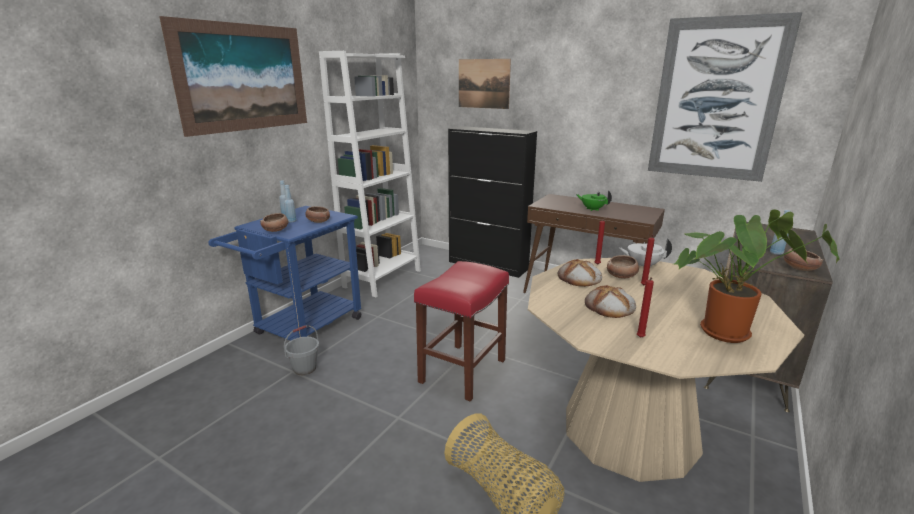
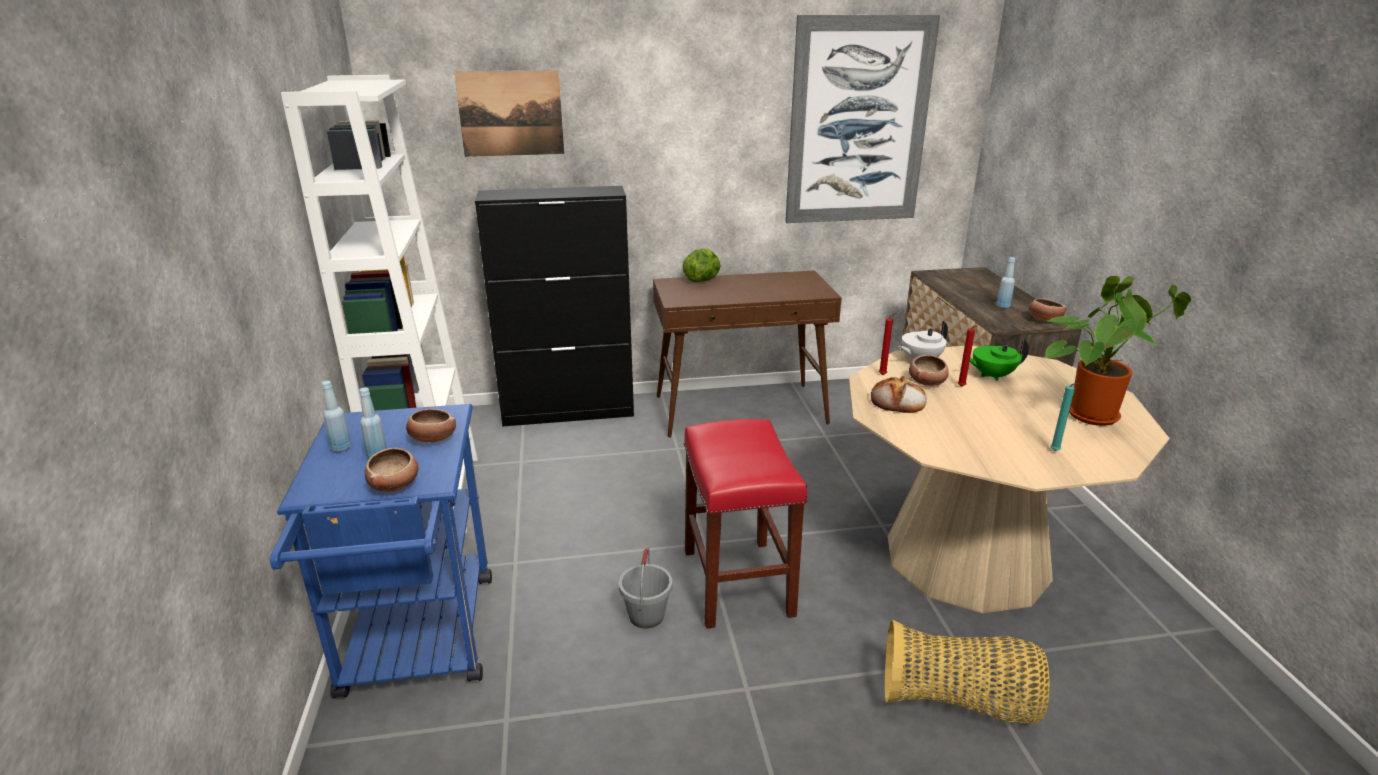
camera: 40 degrees left, 5 degrees up
(244, 78) = (216, 184): picture -> none
(305, 368) = (520, 704): grey bucket -> grey bucket (646, 615)
(576, 199) = (702, 280): none -> lettuce
(592, 209) = (747, 292): green teapot -> green teapot (991, 375)
(609, 307) = (980, 427): bread -> none
(640, 338) = (1055, 452): red candle -> turquoise candle

